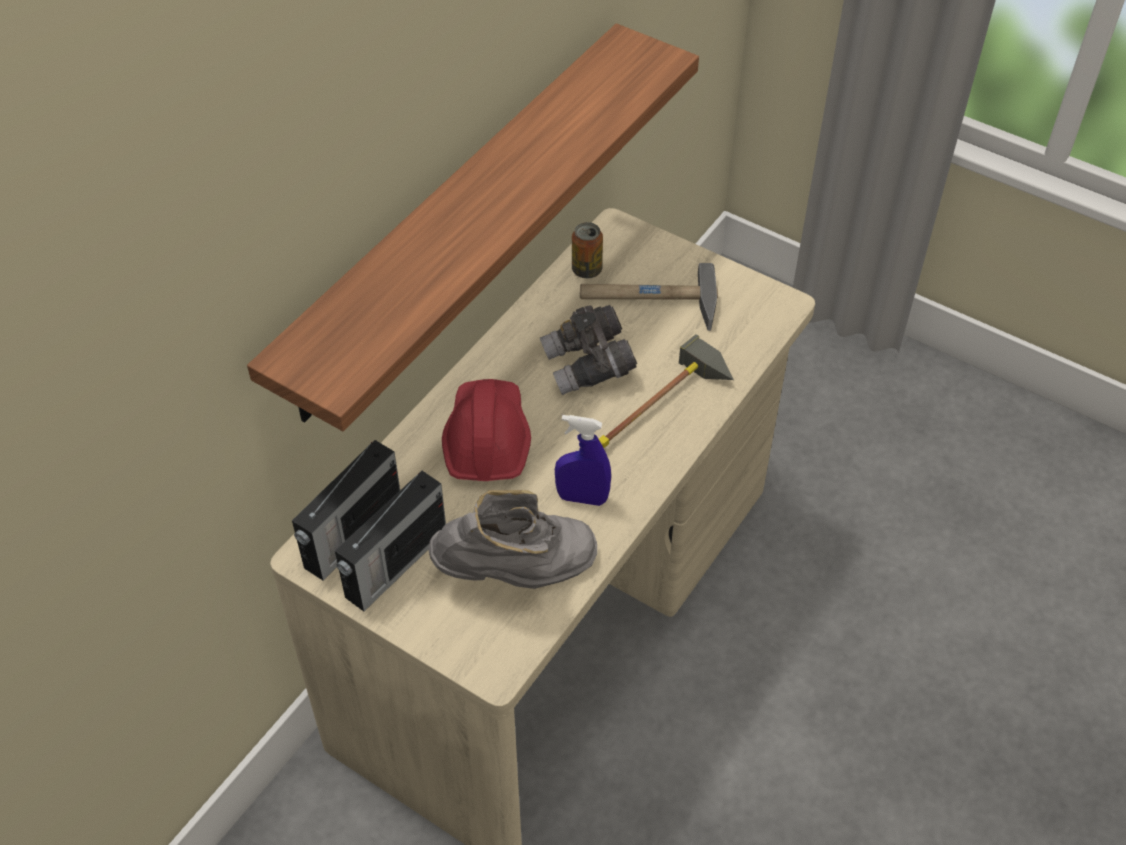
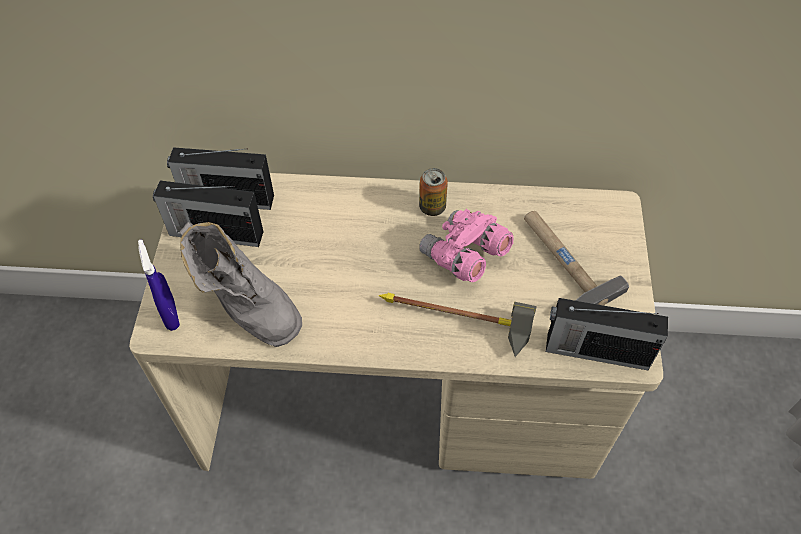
camera: 60 degrees right, 5 degrees up
(455, 221) = (444, 76): shelf -> none
(486, 439) = (352, 230): red hard hat -> none
(582, 498) = (336, 312): blue spray bottle -> blue spray bottle (171, 315)
(586, 270) = (559, 210): can -> can (432, 207)
(588, 366) = (464, 256): grey binoculars -> pink binoculars
(757, 326) = (595, 351): none -> radio

